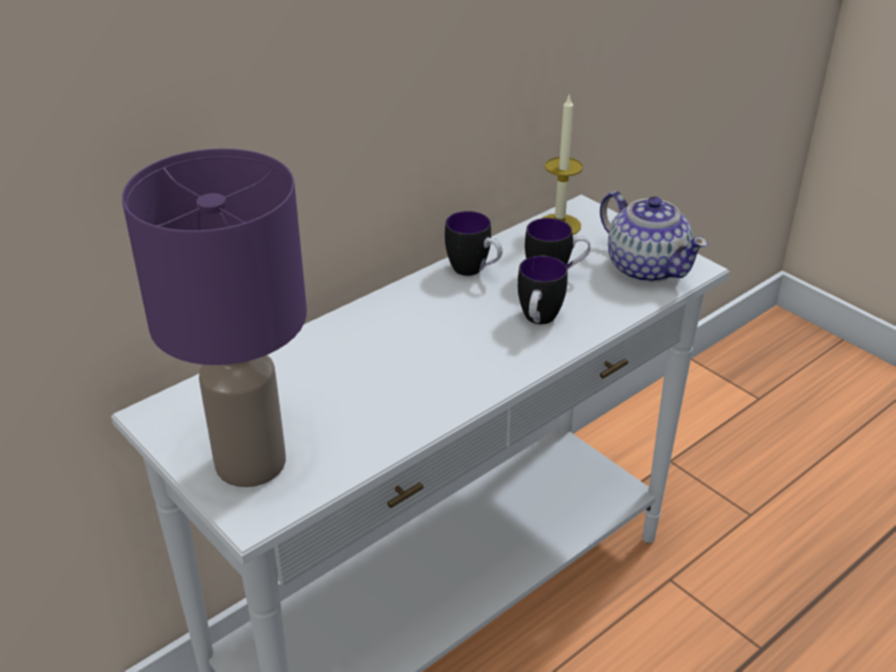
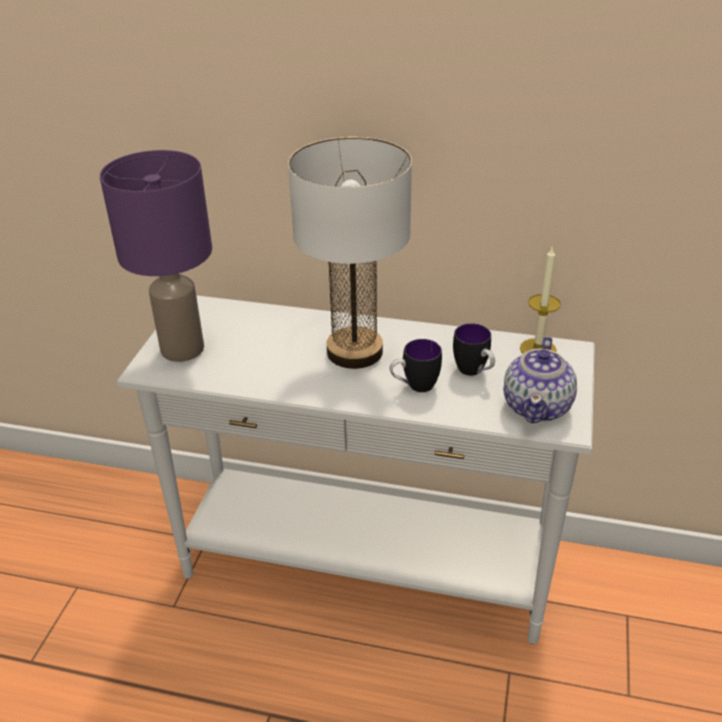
camera: 55 degrees right, 0 degrees up
(428, 331) = (355, 351): none -> table lamp
(474, 271) = (437, 340): mug -> none

